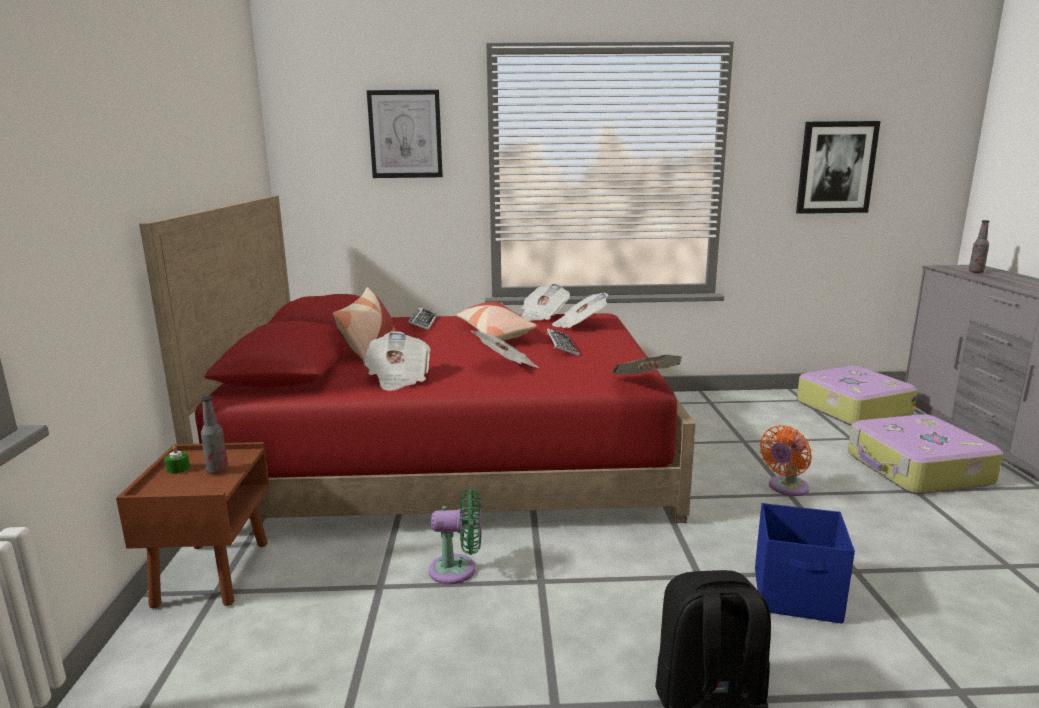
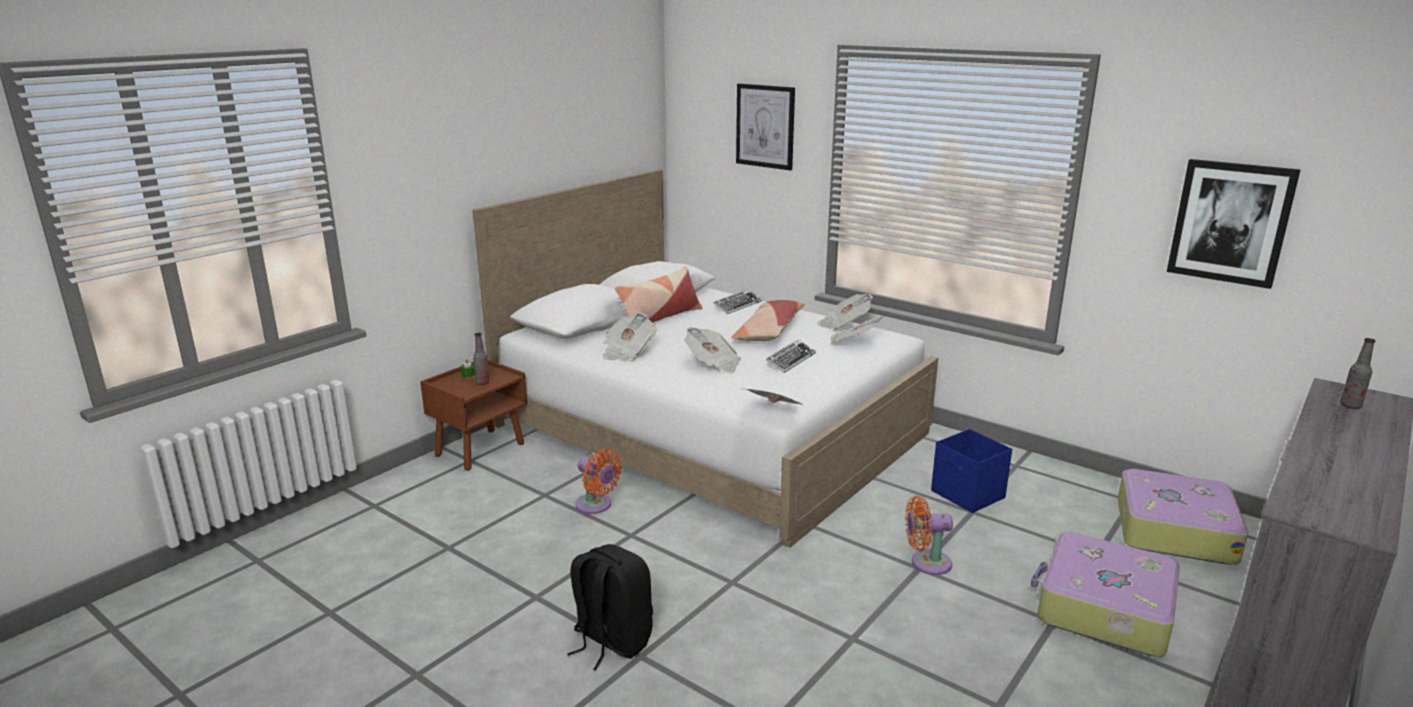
camera: 40 degrees right, 5 degrees up
(453, 454) = (711, 428): red bed -> white bed
(458, 570) = (596, 506): green fan -> orange fan
(798, 596) = (775, 627): blue storage box -> blue storage box (968, 495)

